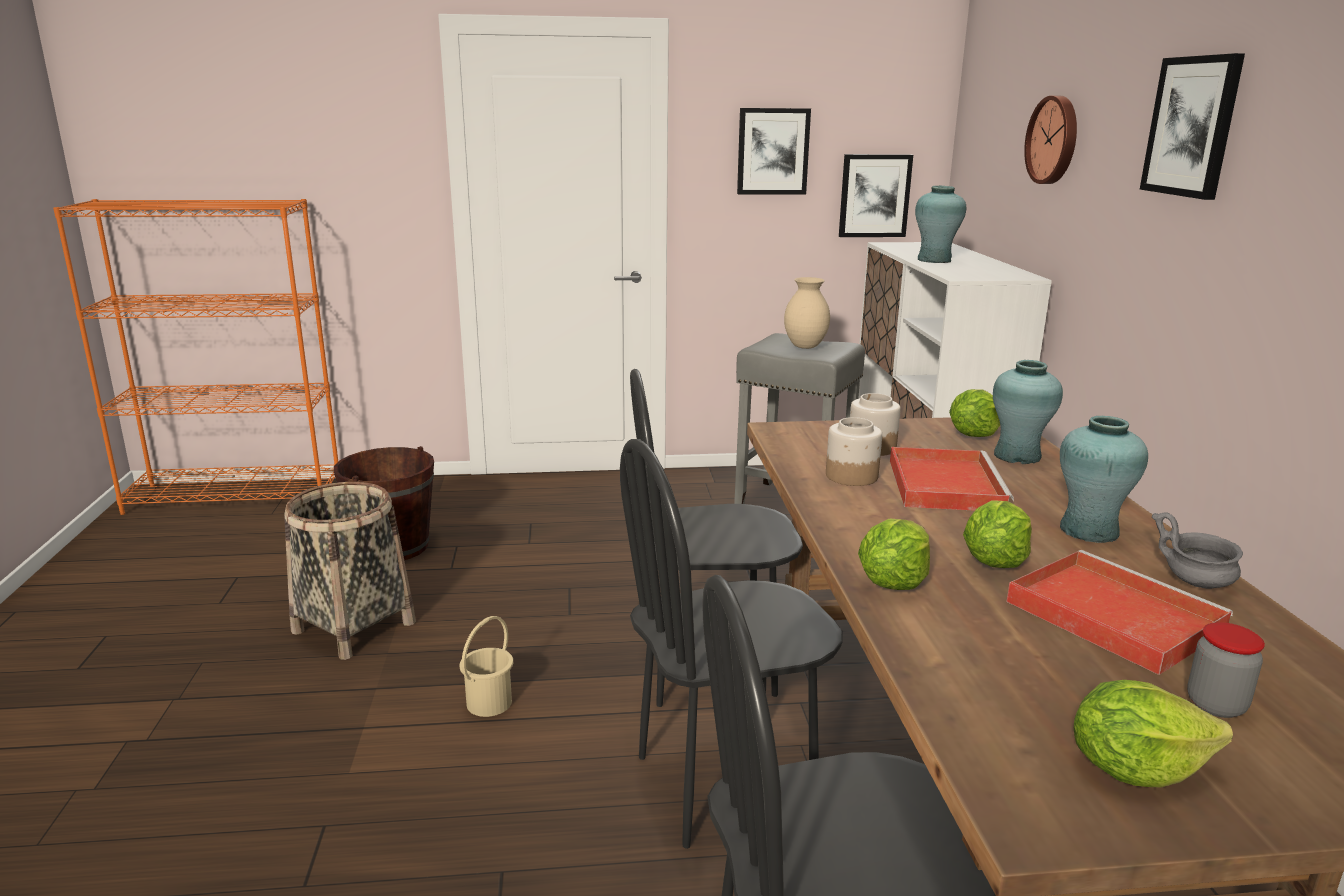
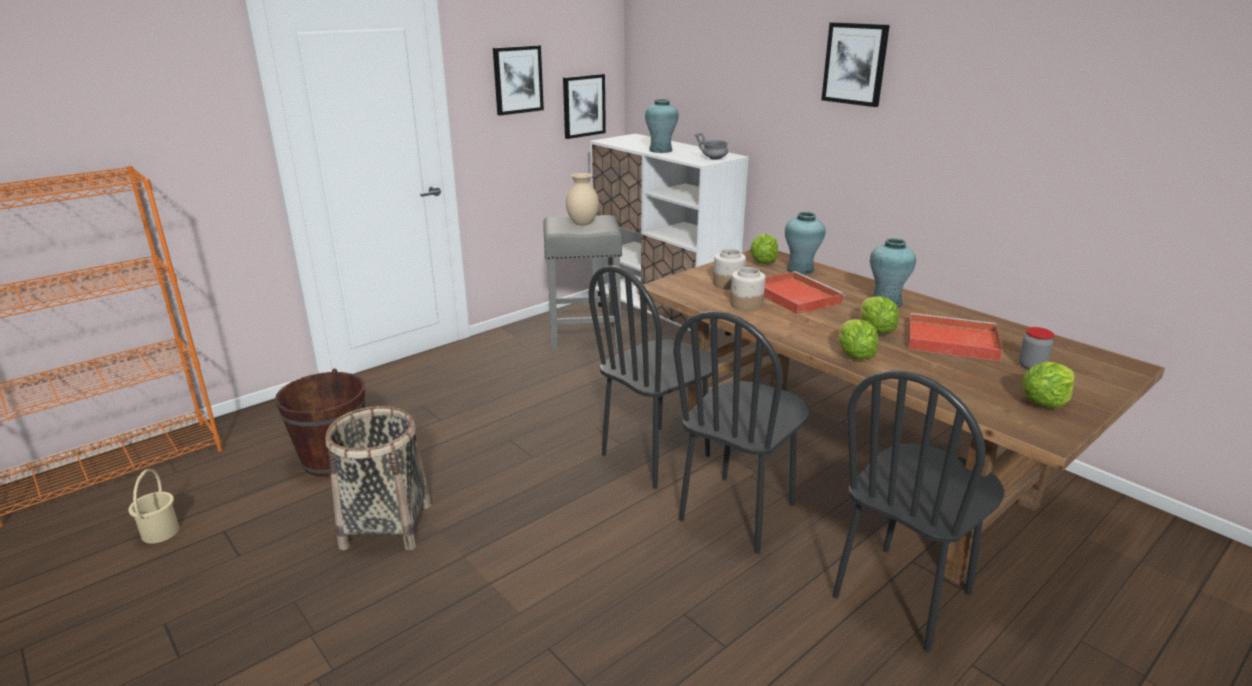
camera: 35 degrees left, 5 degrees up
(488, 703) = (553, 531): beige bucket -> beige bucket (159, 532)
(1054, 140) = (735, 66): wall clock -> none
(1195, 582) = (955, 315): grey bowl -> grey bowl (713, 159)

